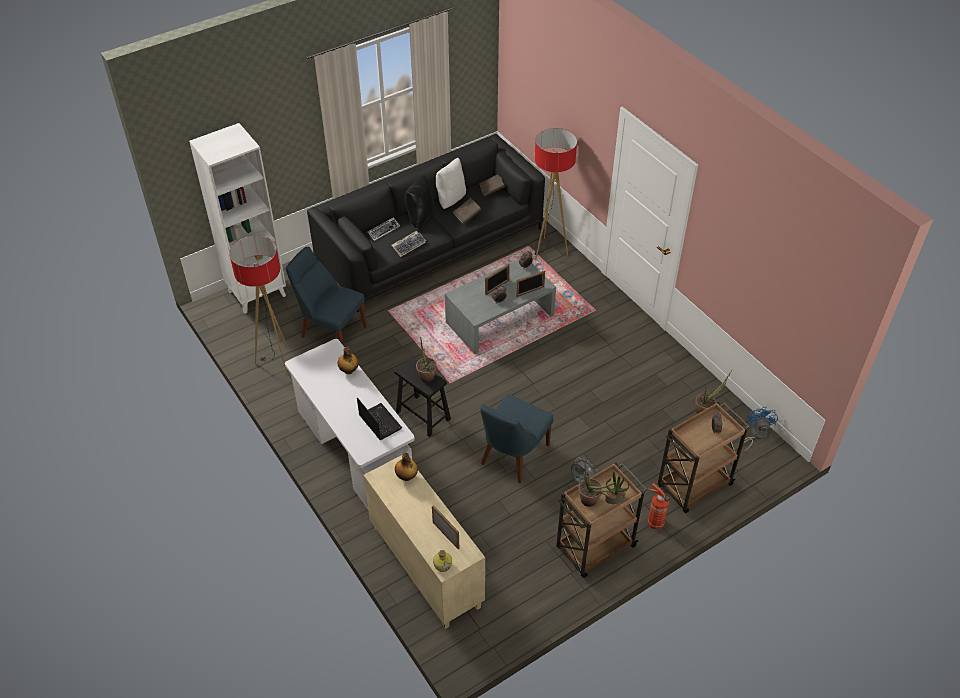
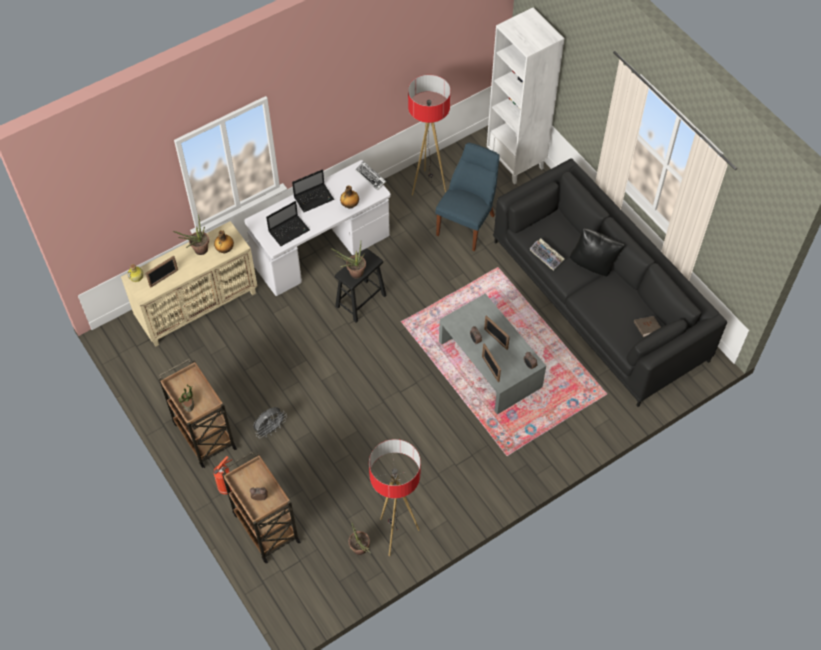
camera: 90 degrees right, 10 degrees up
(334, 401) = (314, 198): none -> laptop
(383, 230) = (568, 233): keyboard -> keyboard (370, 177)
(450, 199) = (626, 291): white pillow -> none
(467, 216) = (599, 307): brown book -> none
(513, 456) = (310, 372): blue chair -> none
(548, 251) = (600, 413): floor lamp -> floor lamp (396, 534)
(591, 502) = (186, 385): potted plant -> potted plant (198, 251)
(756, 435) = (327, 597): blue fan -> none

